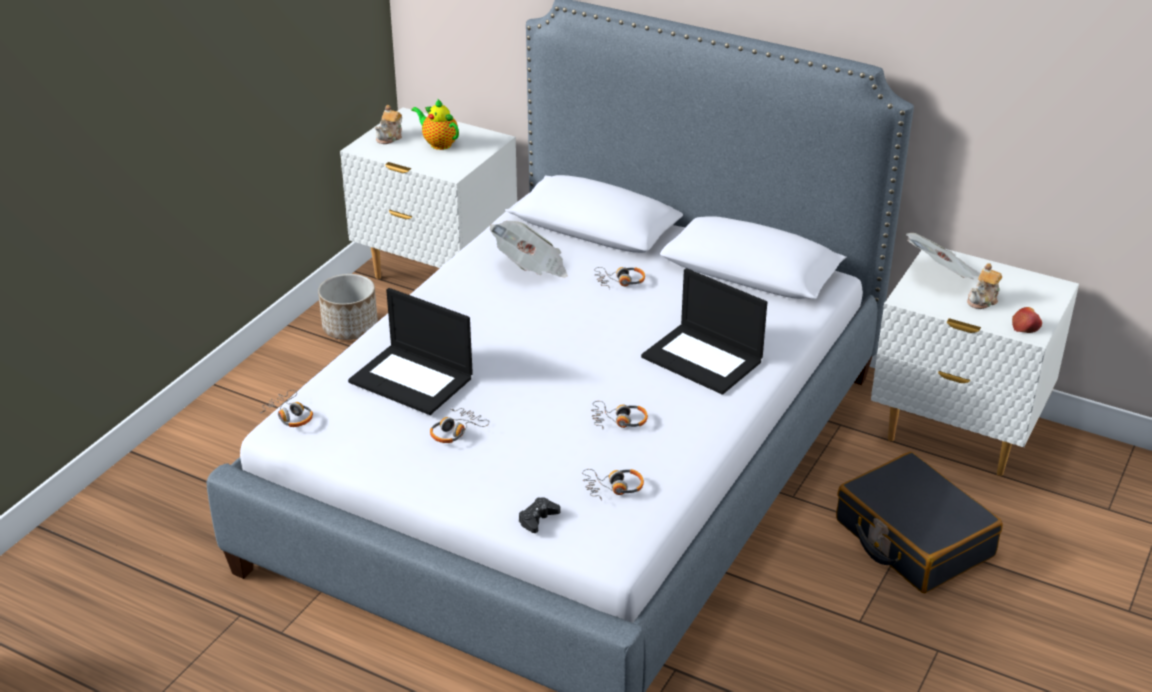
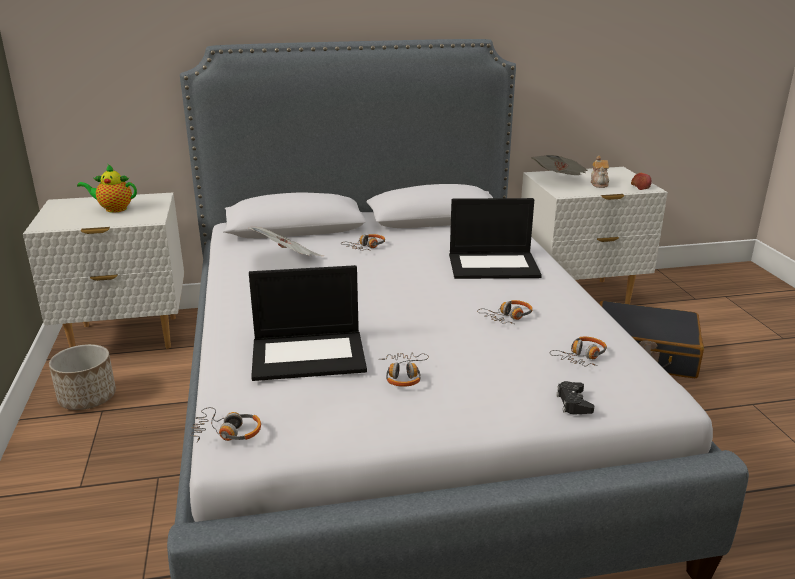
camera: 40 degrees left, 10 degrees down
(390, 137) = (62, 216): teapot -> none

